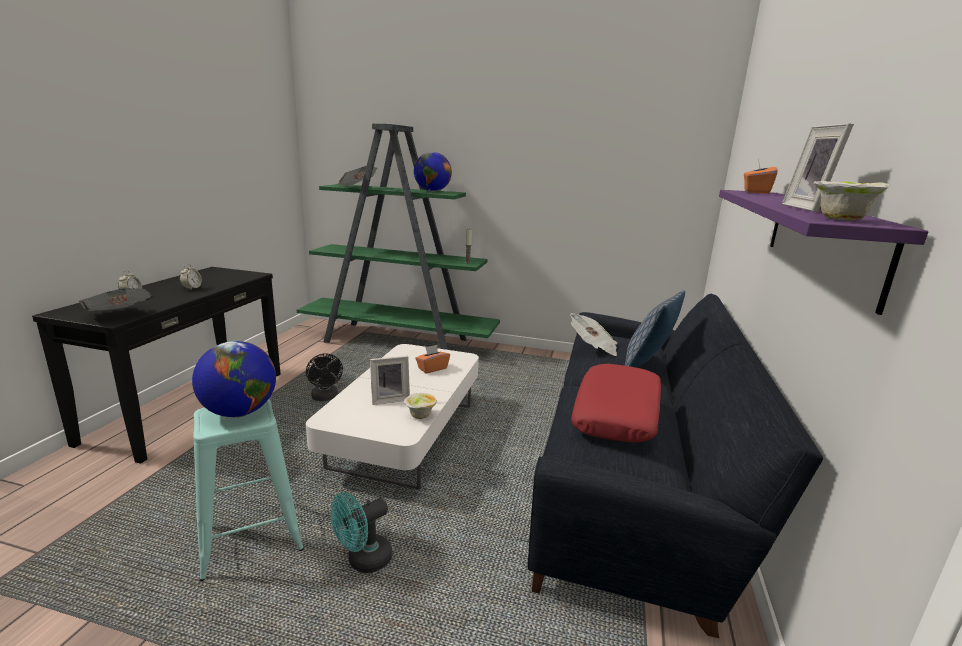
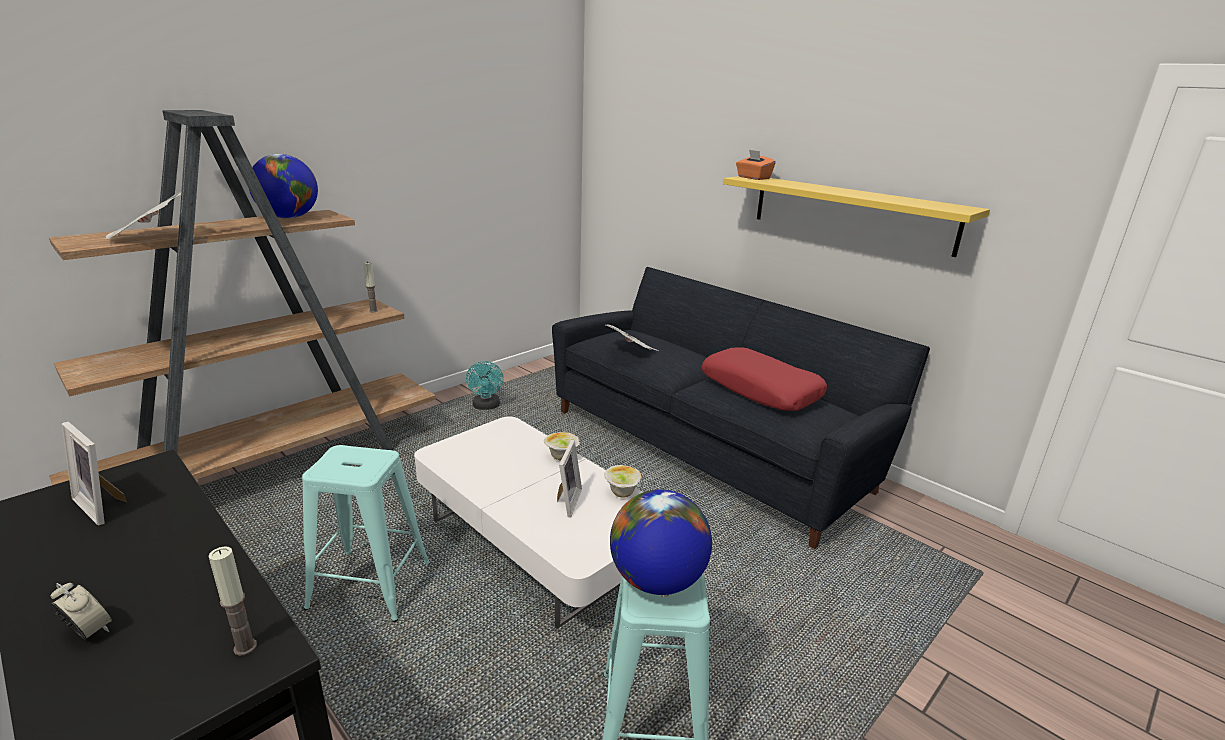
camera: 60 degrees left, 5 degrees up
(120, 316) = (245, 647): newspaper -> candle
(192, 288) = (148, 545): alarm clock -> none
(325, 398) = (370, 585): black fan -> turquoise stool
(363, 561) = (736, 636): turquoise fan -> turquoise fan (486, 406)
(399, 341) = (276, 470): green bookcase -> brown bookcase
(432, 368) = (515, 453): orange tissue box -> none
(648, 364) = (679, 346): pillow -> none
(811, 209) = (890, 198): picture frame -> picture frame (103, 505)
(820, 239) = (850, 213): purple shelf -> yellow shelf
(840, 219) = (953, 208): bowl -> bowl (561, 457)

